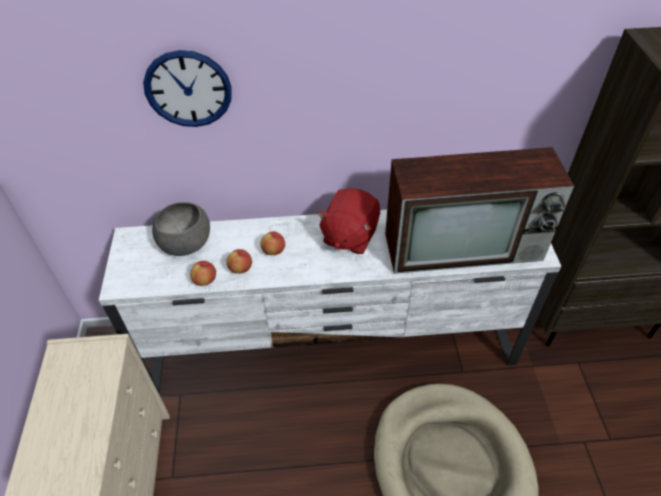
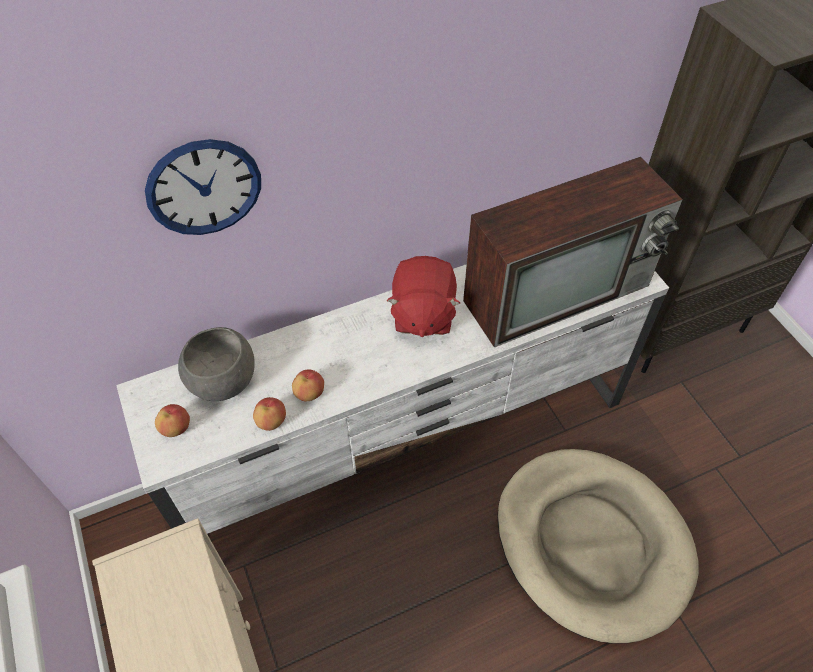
camera: 20 degrees left, 5 degrees up
(274, 251) = (340, 358): apple -> apple (176, 428)

